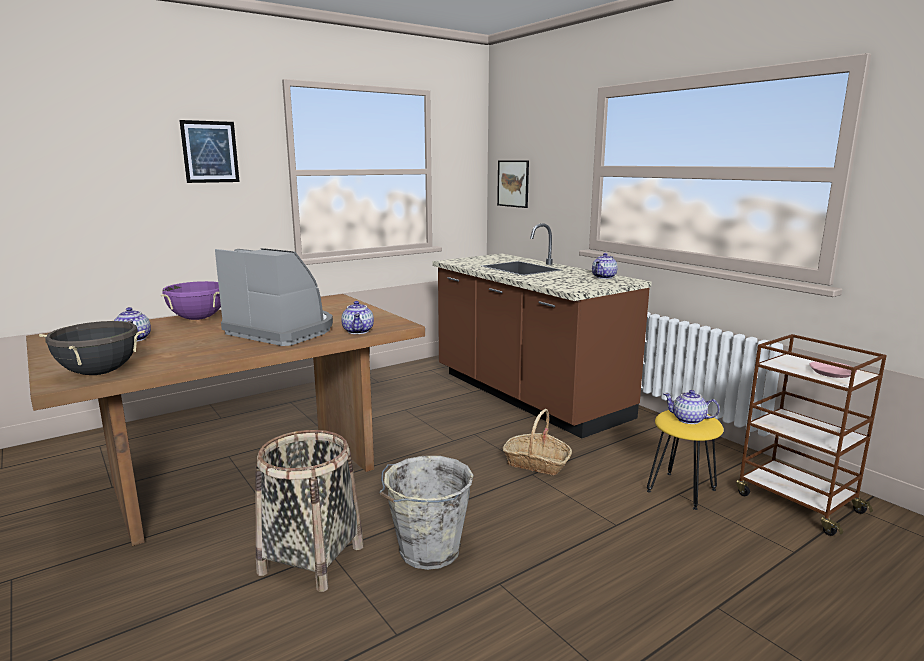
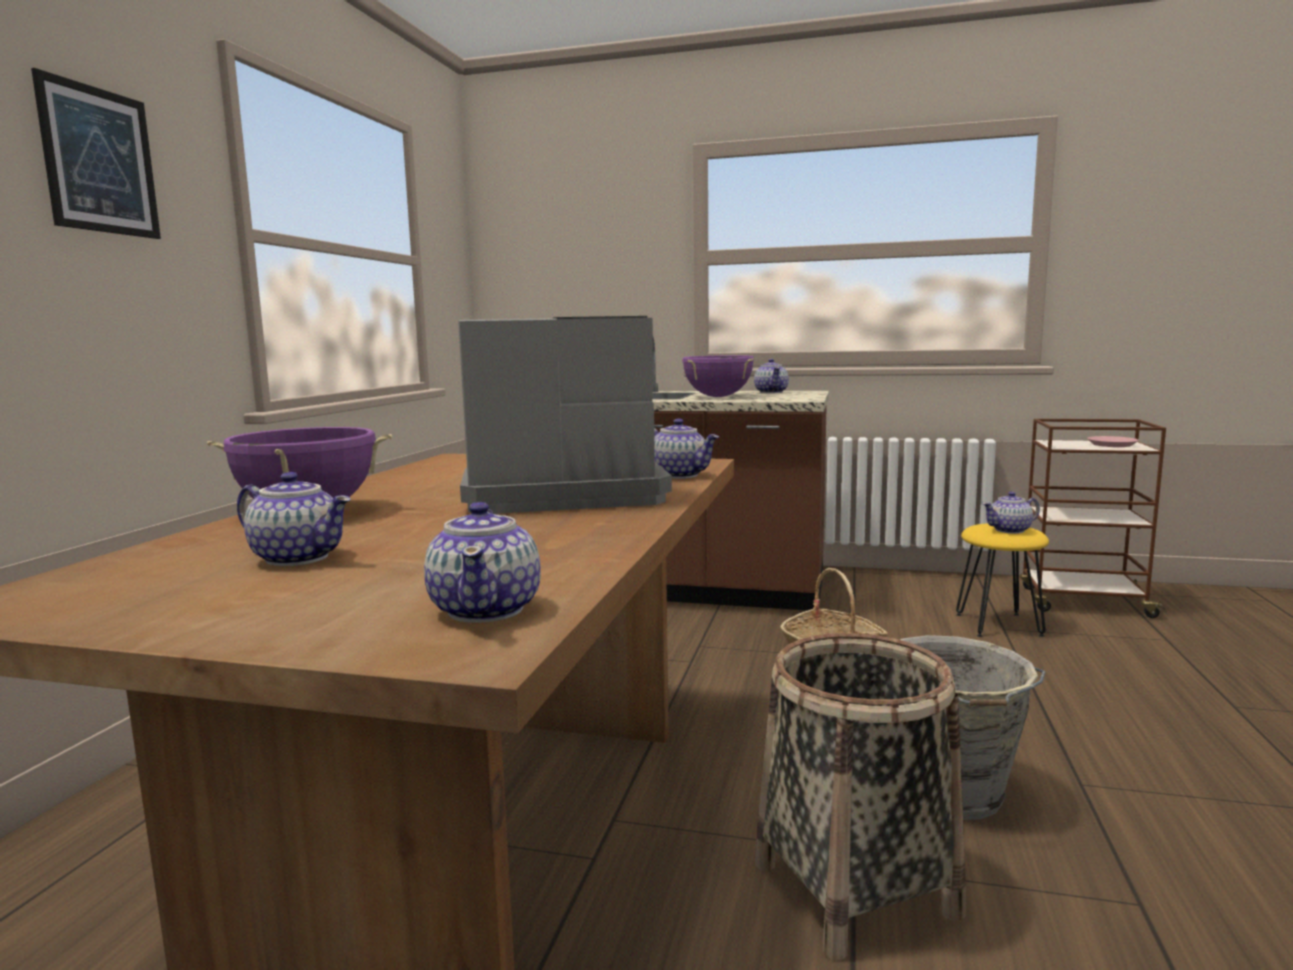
camera: 40 degrees left, 5 degrees down
(99, 373) = (487, 609): black cooking pot -> teapot
(513, 183) = (534, 286): picture -> none
(549, 277) = (718, 397): none -> purple cooking pot

